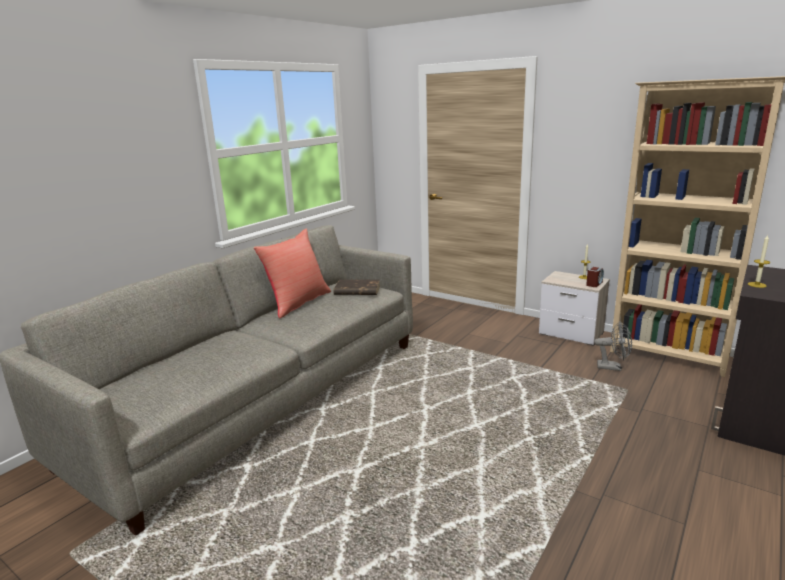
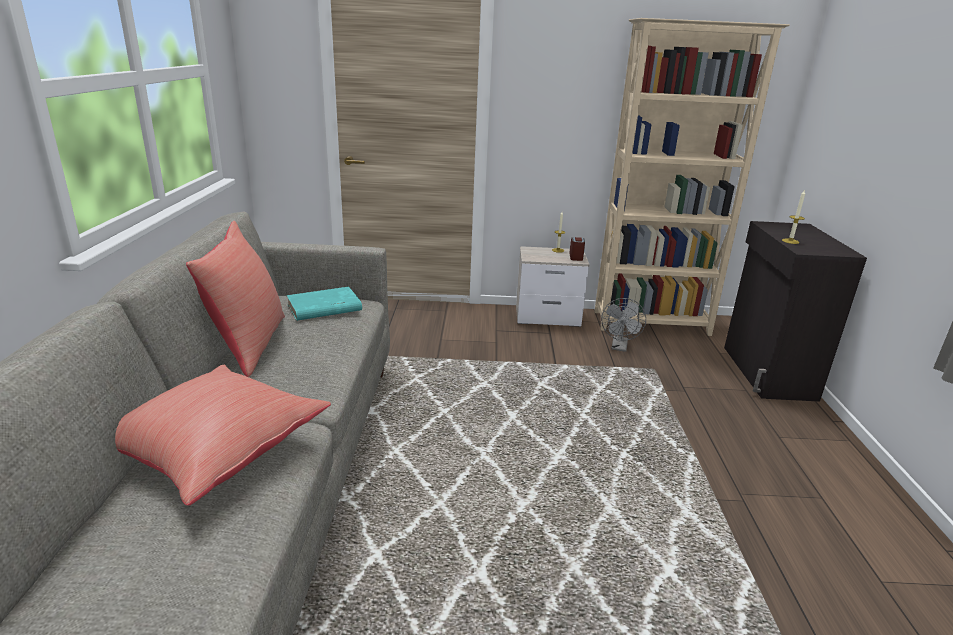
camera: 35 degrees left, 5 degrees up
(229, 348) = (215, 451): none -> red pillow
(357, 290) = (323, 308): brown book -> turquoise book
(613, 367) = (619, 347): grey fan -> grey fan turned 120 degrees clockwise

